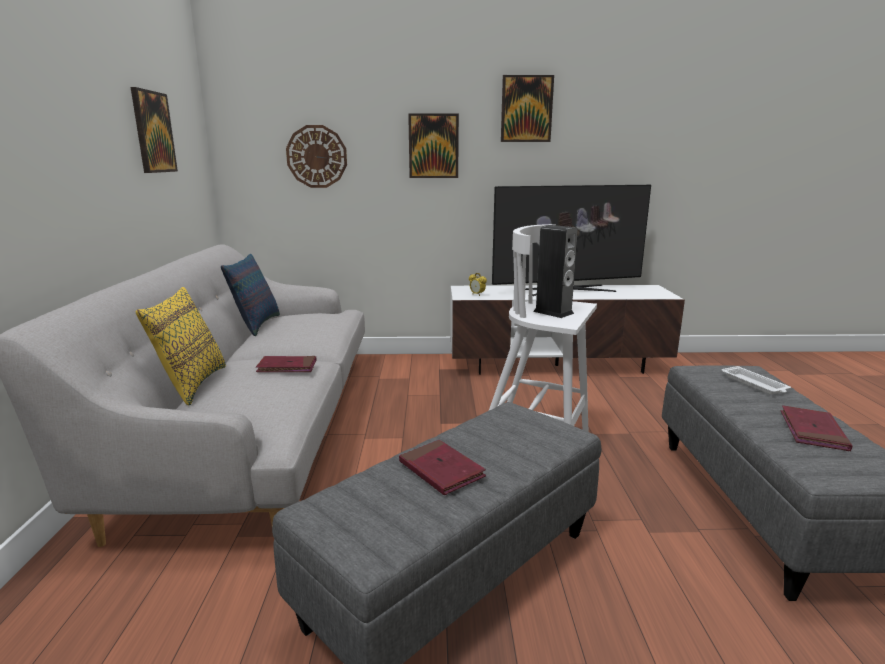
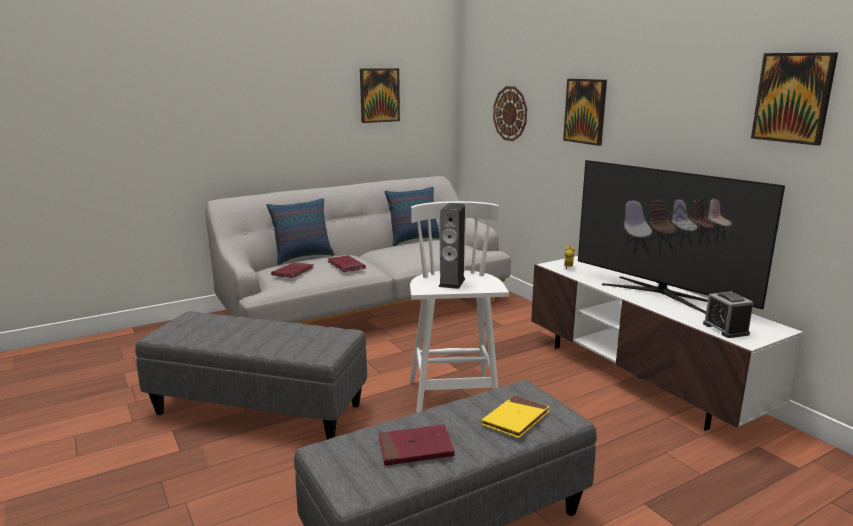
camera: 60 degrees right, 0 degrees up
(193, 385) = (303, 258): yellow pillow -> blue pillow
(441, 470) = (244, 331): red book -> red book (293, 272)
(526, 109) = (666, 76): picture -> picture (793, 98)
(645, 294) = (725, 329): none -> alarm clock
(755, 384) = (515, 419): white tray -> yellow book

